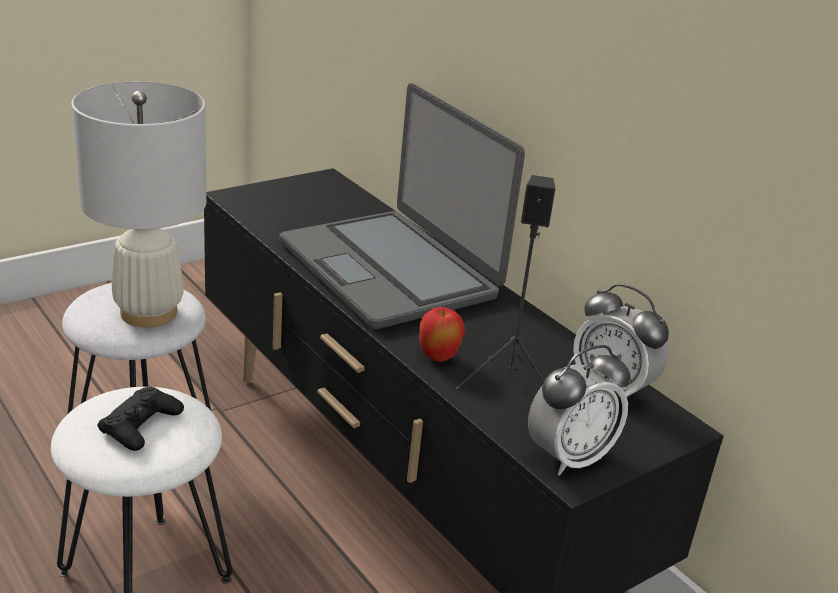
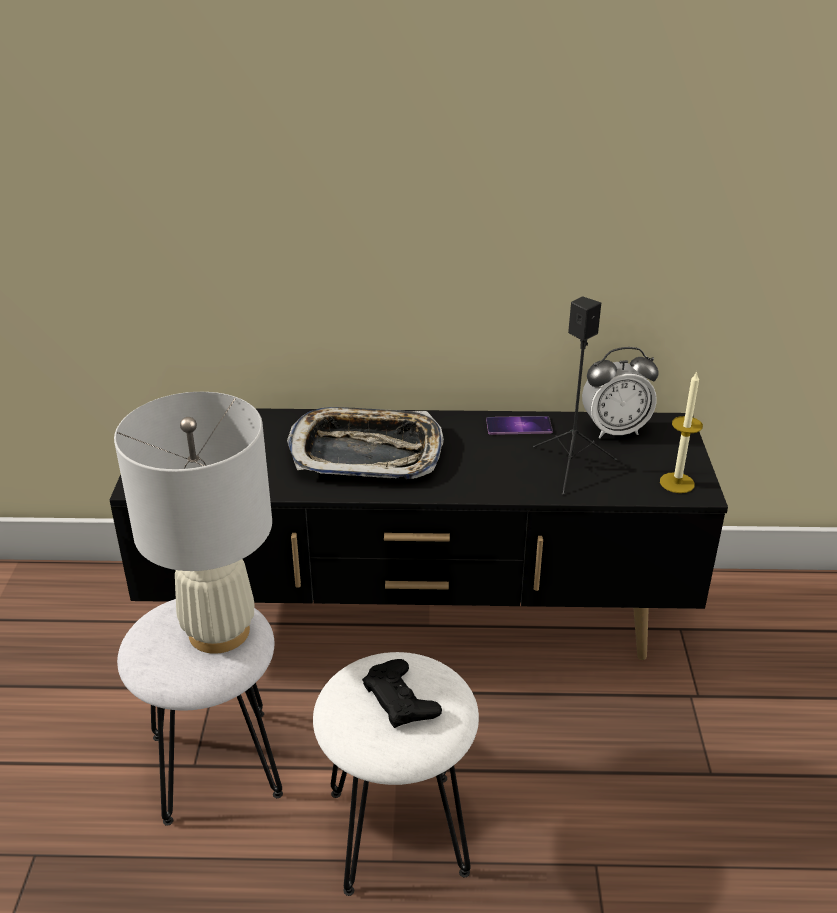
camera: 50 degrees left, 5 degrees up
(390, 269) = (366, 452): laptop -> tray
(438, 358) = (516, 484): apple -> none
(537, 332) = (519, 426): none -> phone
(569, 458) = (677, 483): alarm clock -> candle

